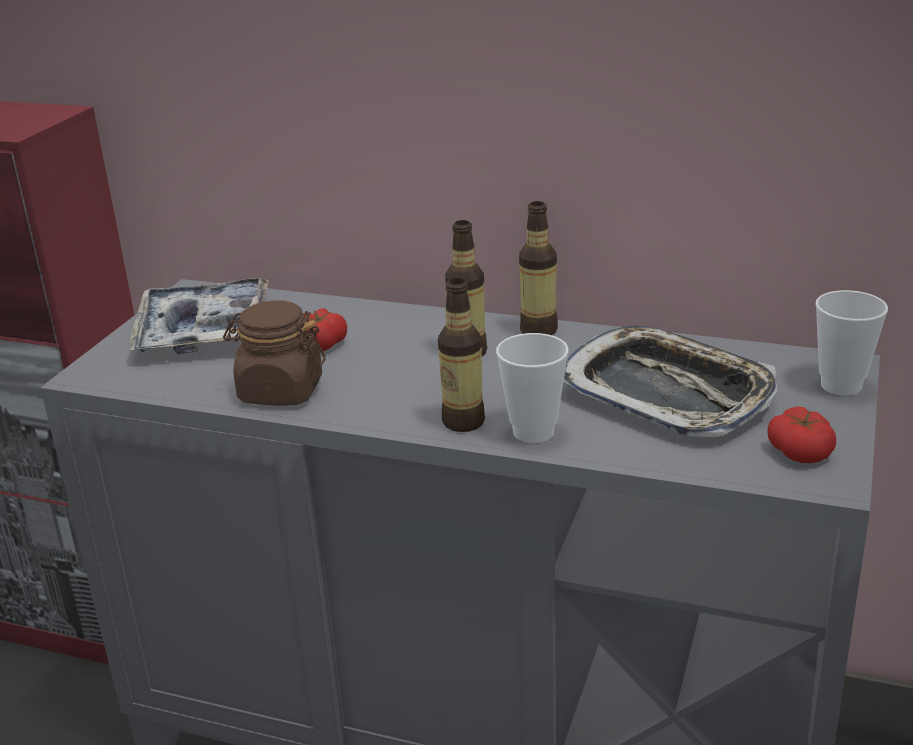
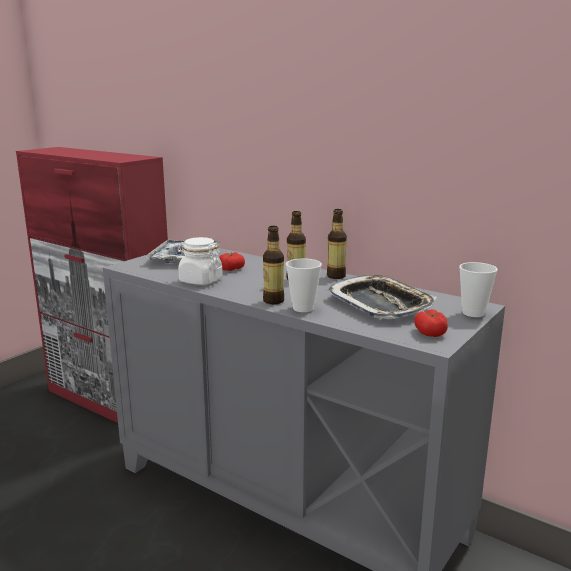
camera: 15 degrees right, 10 degrees down
(280, 391) = (200, 281): brown jar -> white jar

